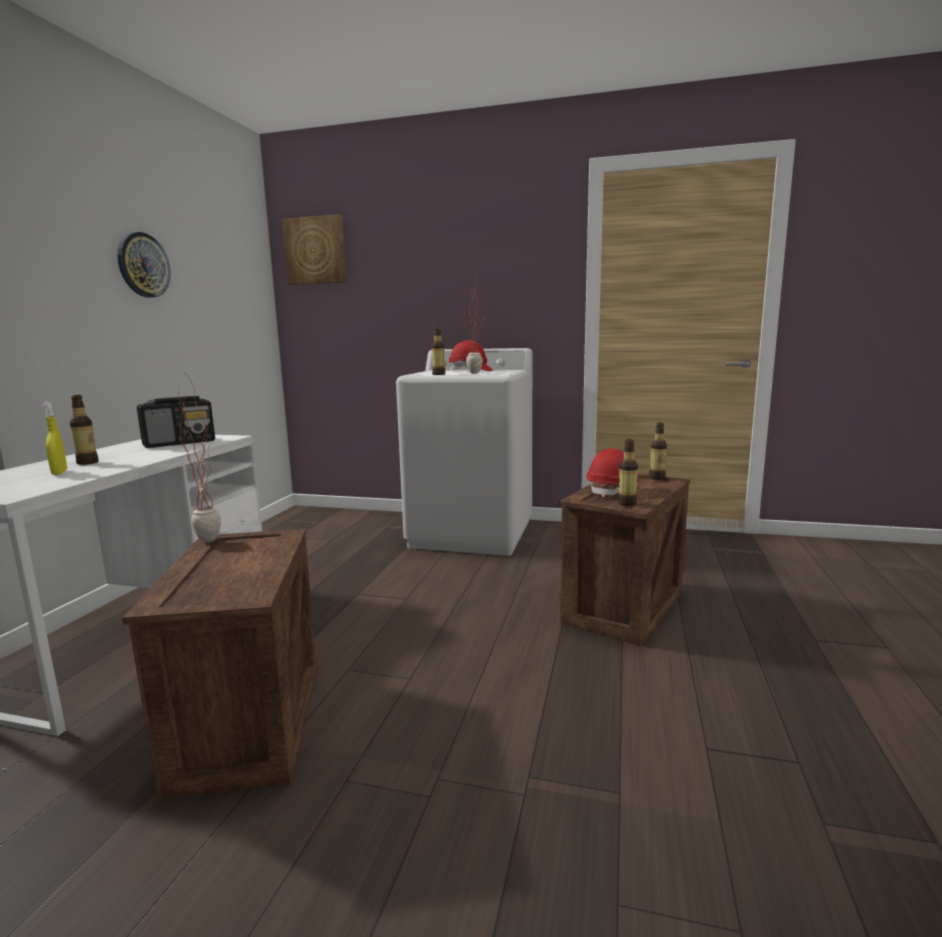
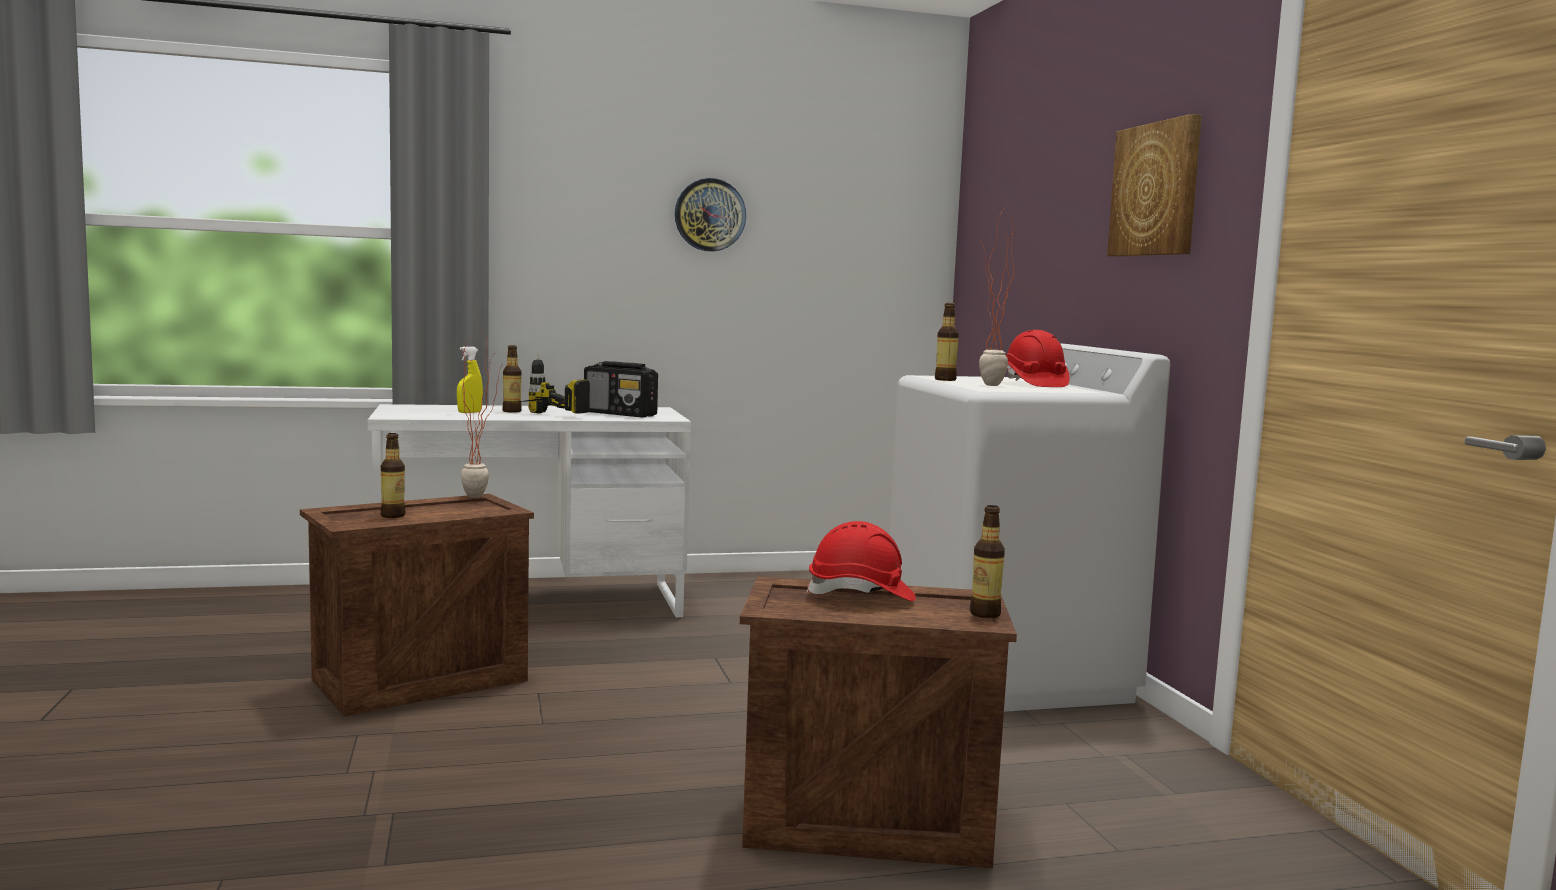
camera: 60 degrees right, 5 degrees down
(147, 458) = (542, 417): none -> power drill
(316, 251) = (989, 180): picture -> picture (1156, 190)
(626, 503) = (785, 604): bottle -> bottle (393, 516)

